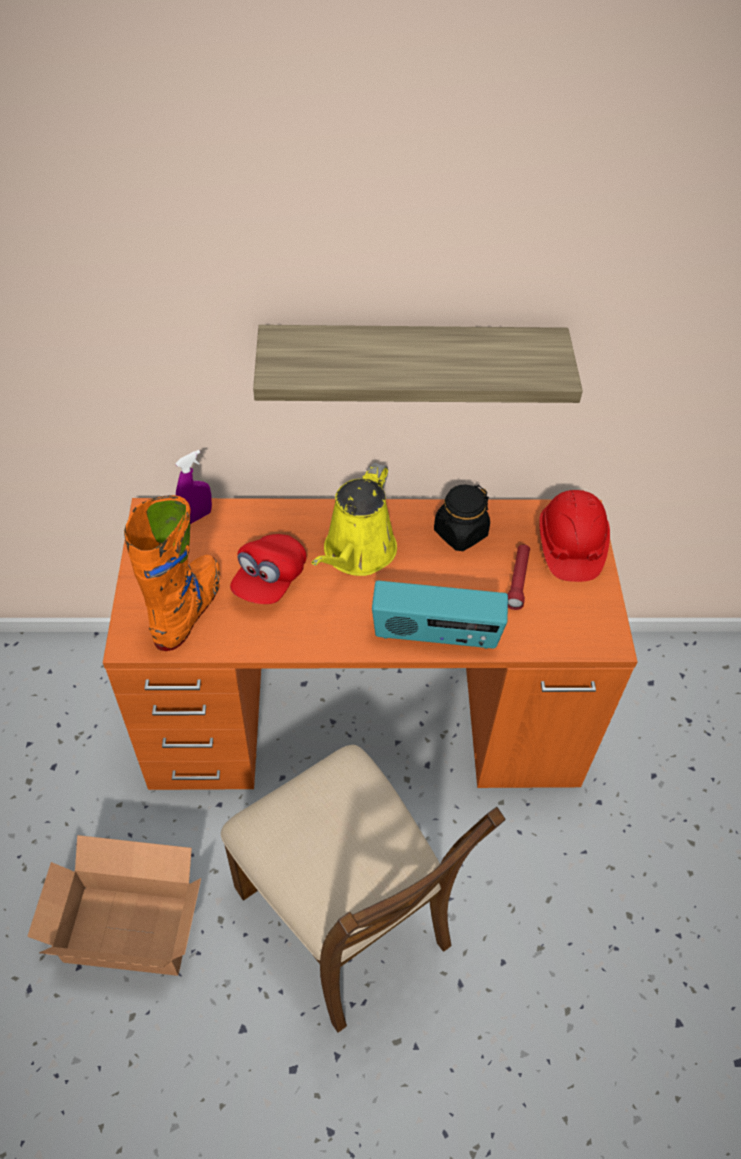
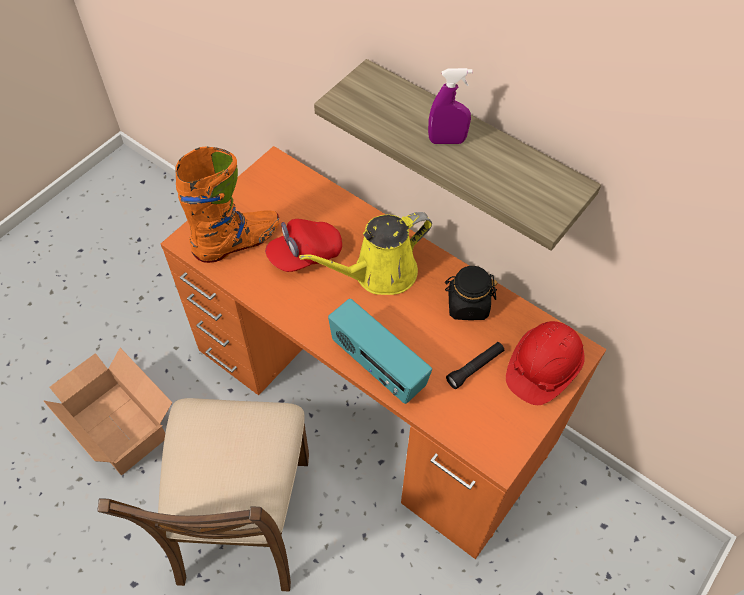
camera: 40 degrees right, 5 degrees up
(197, 516) = (300, 182): purple spray bottle -> purple spray bottle (447, 141)
(517, 581) = (475, 368): red flashlight -> black flashlight

